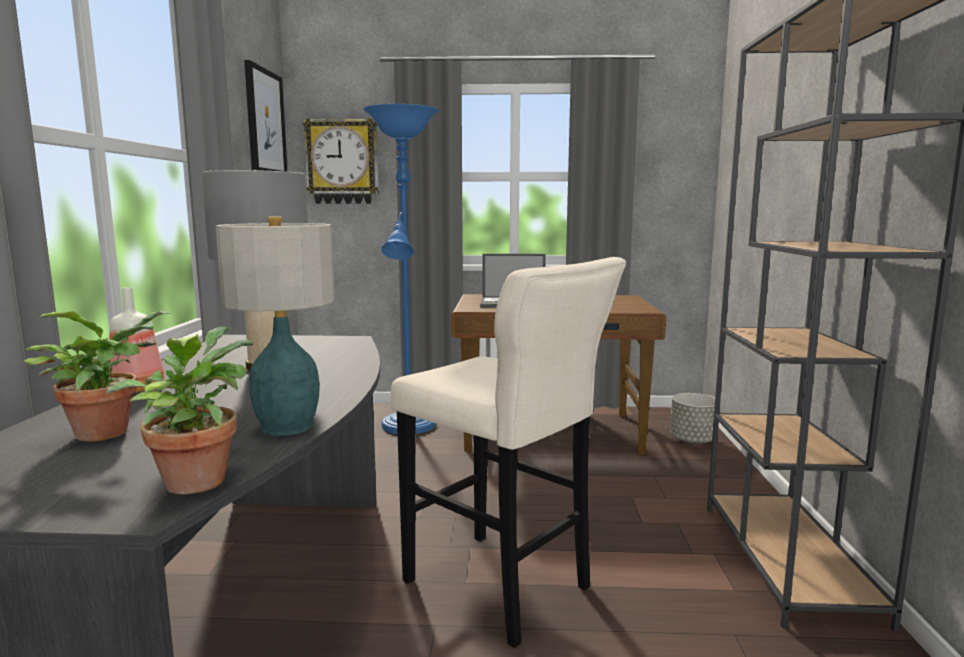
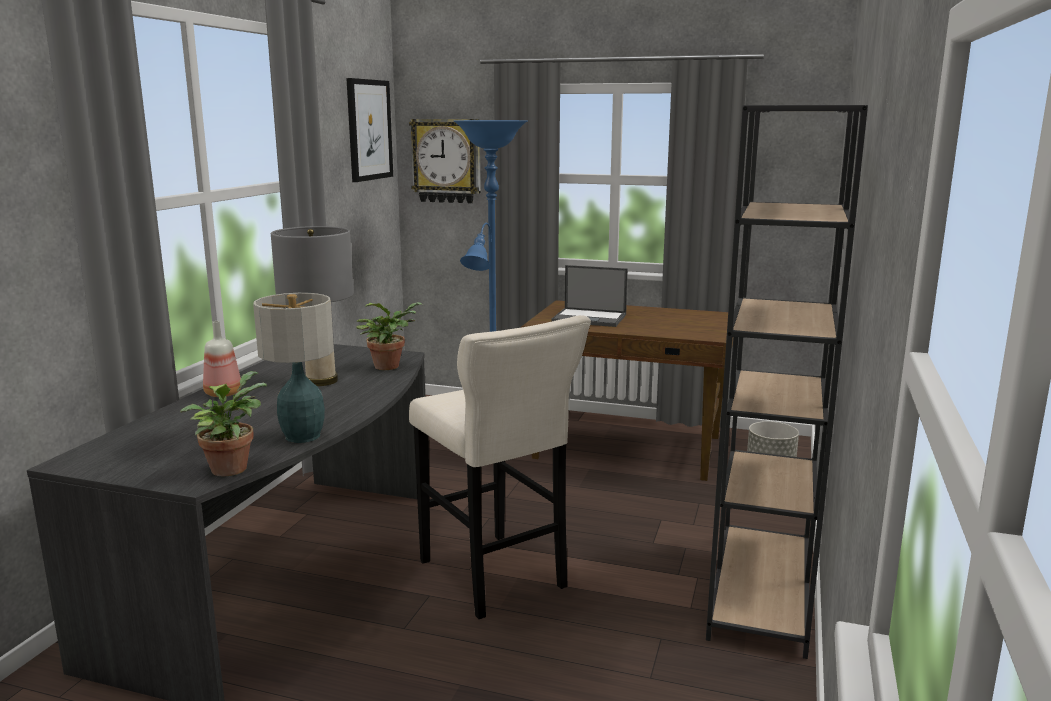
camera: 15 degrees right, 5 degrees up
(108, 431) = (194, 428): potted plant -> potted plant (389, 366)

